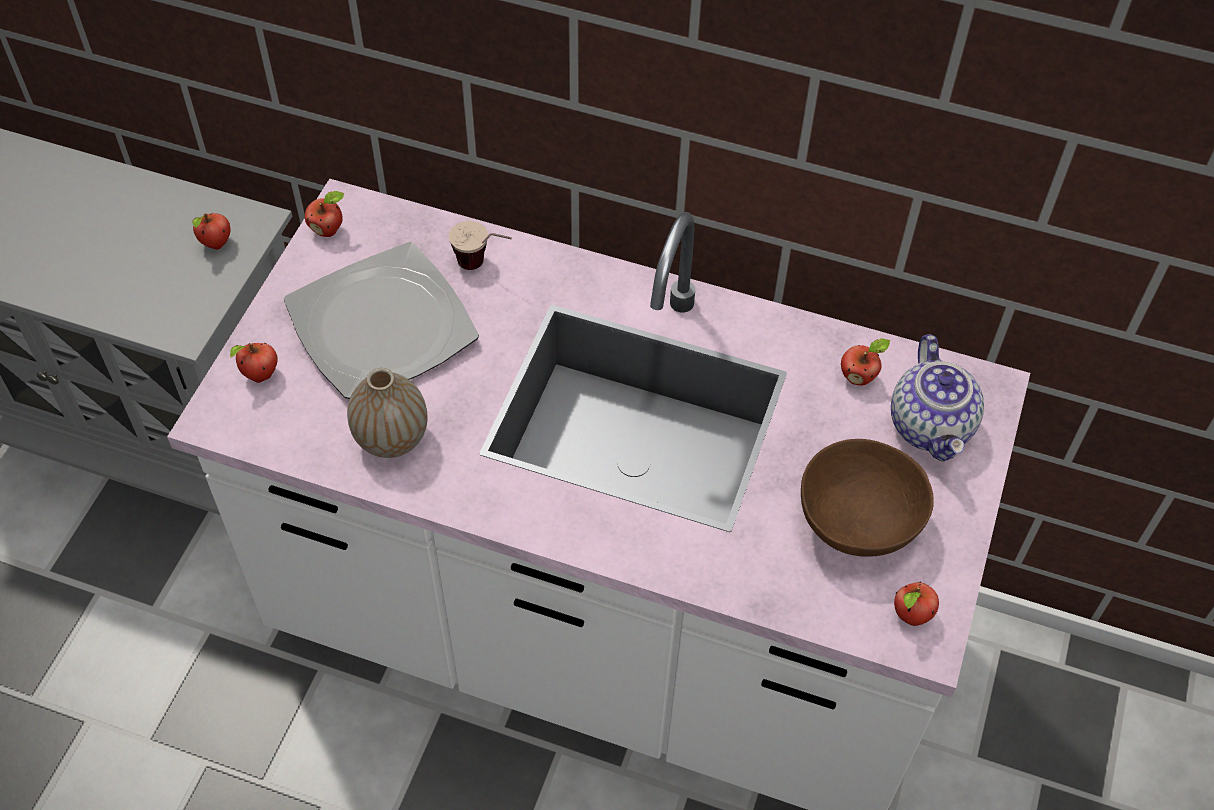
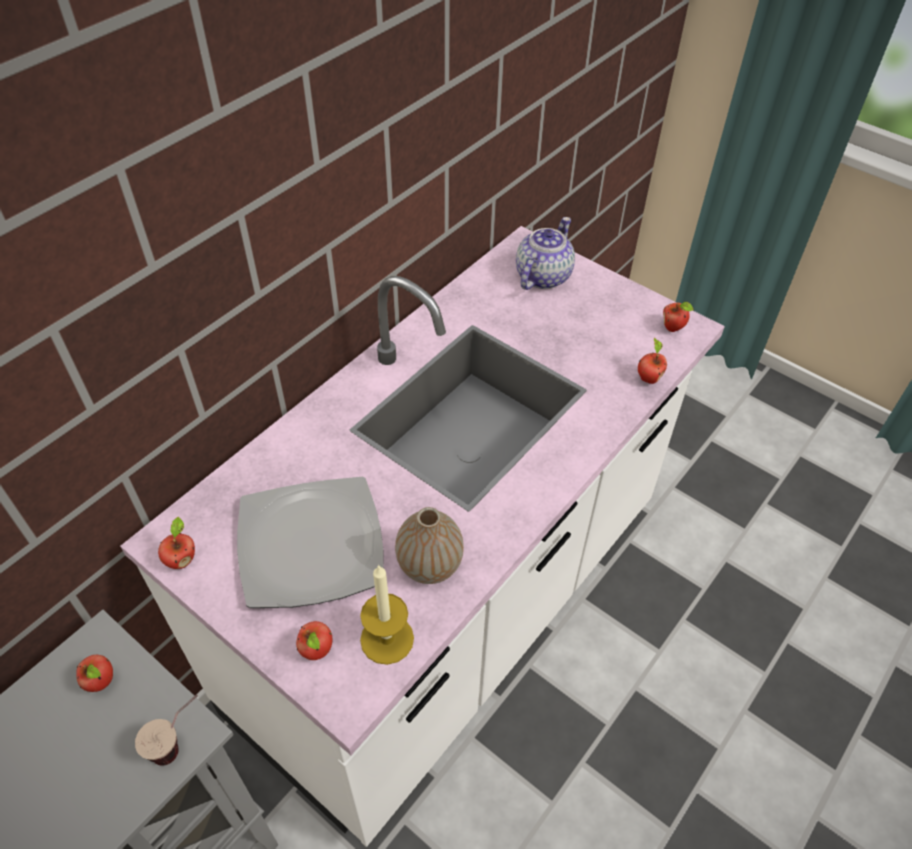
camera: 70 degrees left, 5 degrees down
(291, 428) = (387, 639): none -> candle
(484, 267) = (288, 461): cup -> cup (180, 742)
(854, 523) = (600, 331): brown bowl -> none
(859, 377) = (491, 294): apple -> apple (648, 378)
(932, 426) = (542, 276): teapot -> teapot turned 75 degrees counterclockwise

